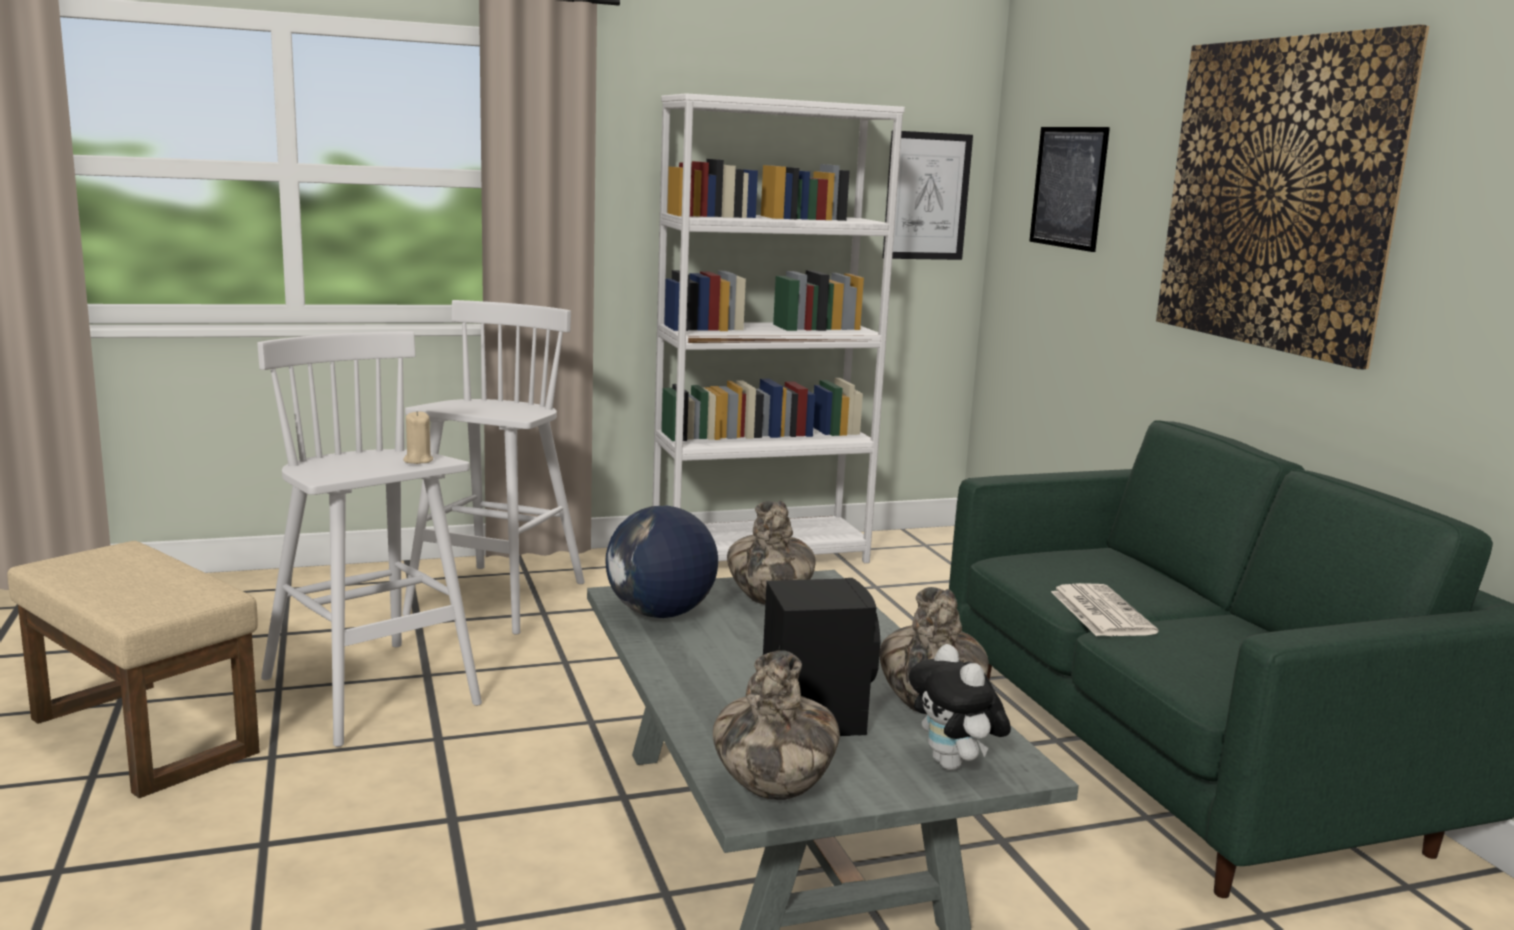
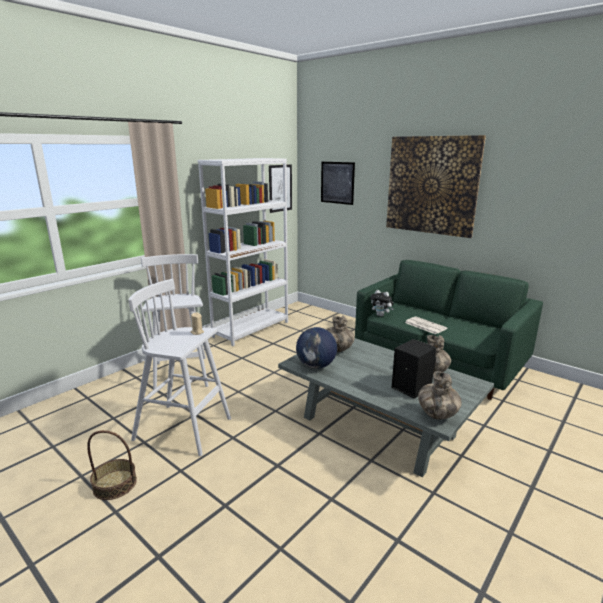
camera: 30 degrees left, 5 degrees up
(147, 735) = (115, 484): beige ottoman -> basket
(954, 765) = (463, 389): plush toy -> plush toy (381, 315)

